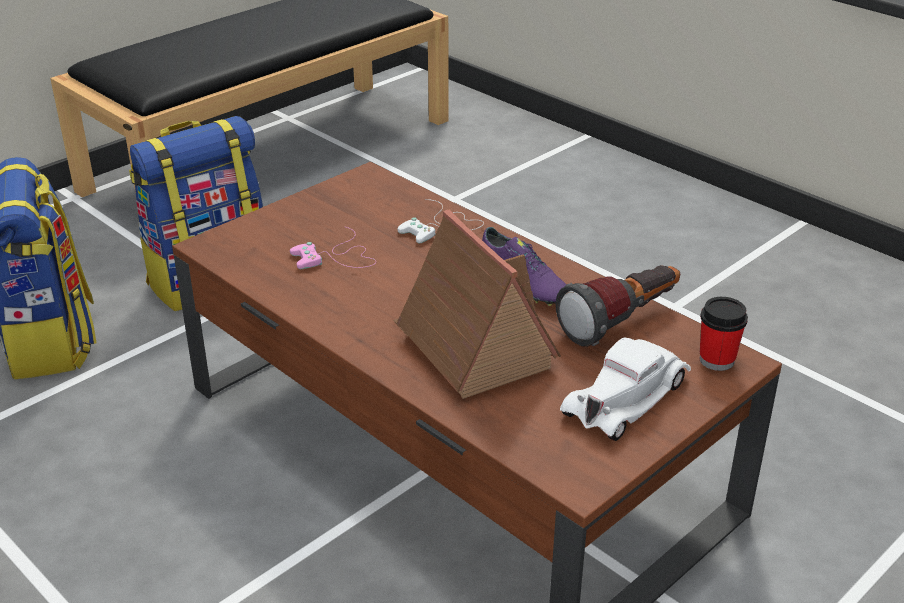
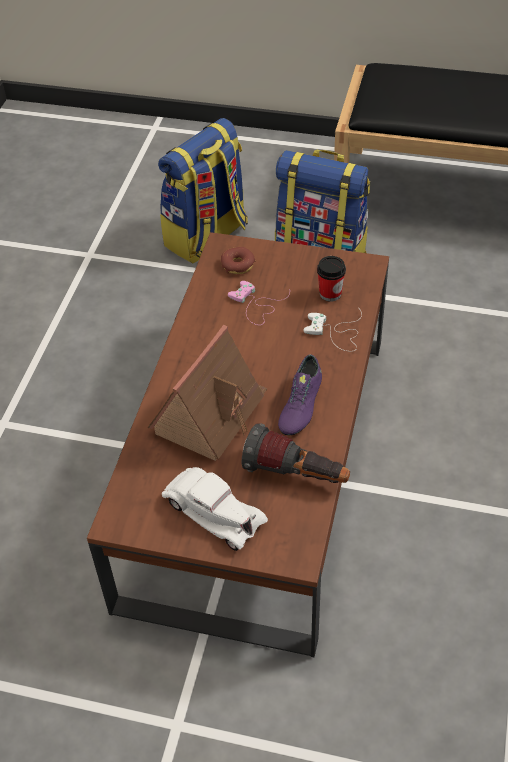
camera: 60 degrees right, 15 degrees up
(256, 246) = (238, 265): none -> donut
(627, 397) = (213, 511): white toy car -> white toy car turned 150 degrees counterclockwise
(716, 360) = (291, 543): cup -> cup (330, 293)

